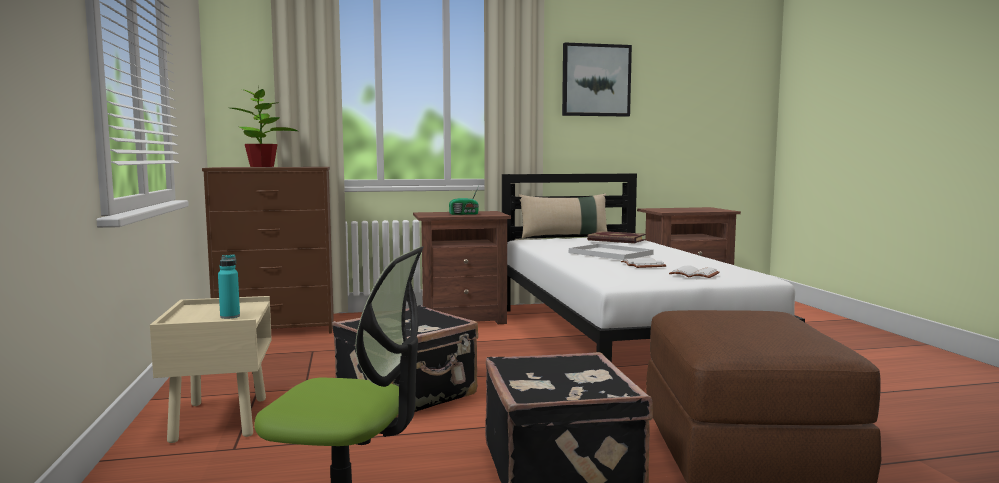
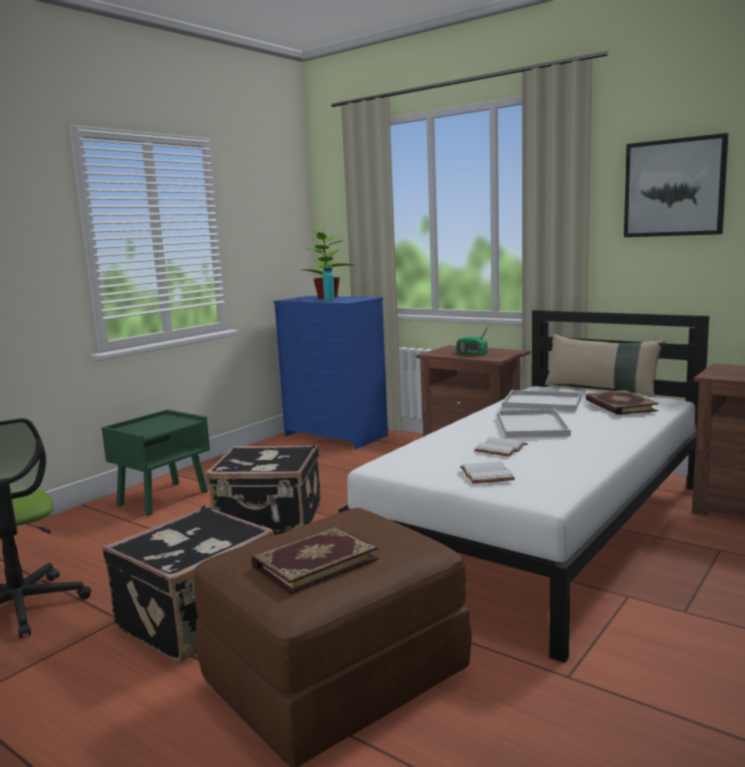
camera: 50 degrees right, 5 degrees up
(220, 419) = (163, 498): beige nightstand -> green nightstand
(230, 316) = (152, 429): turquoise bottle -> turquoise bottle (329, 301)
(278, 328) = (336, 435): brown dresser -> blue dresser
(562, 245) = (544, 402): none -> white tray
(774, 332) = (314, 562): none -> book

